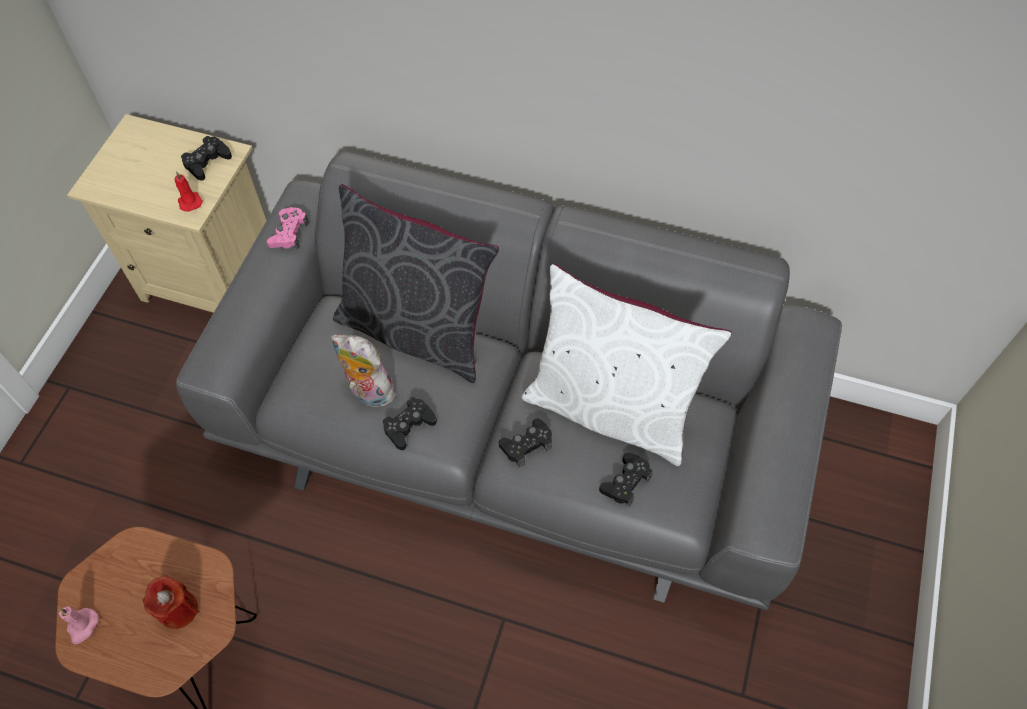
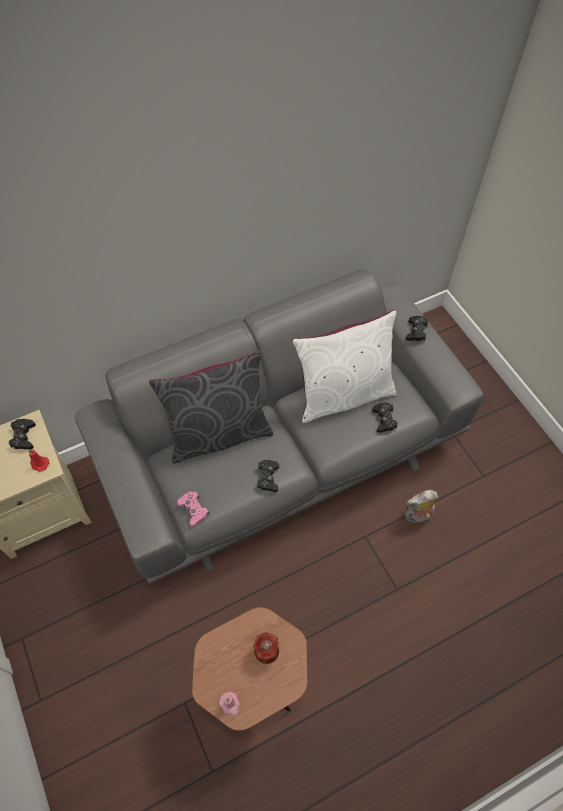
camera: 45 degrees left, 0 degrees up
(289, 233) = (108, 438): pink game controller -> pink game controller (194, 510)
(368, 392) = (231, 480): plush toy -> plush toy (417, 516)
(526, 445) = (327, 440): black game controller -> black game controller (416, 331)

